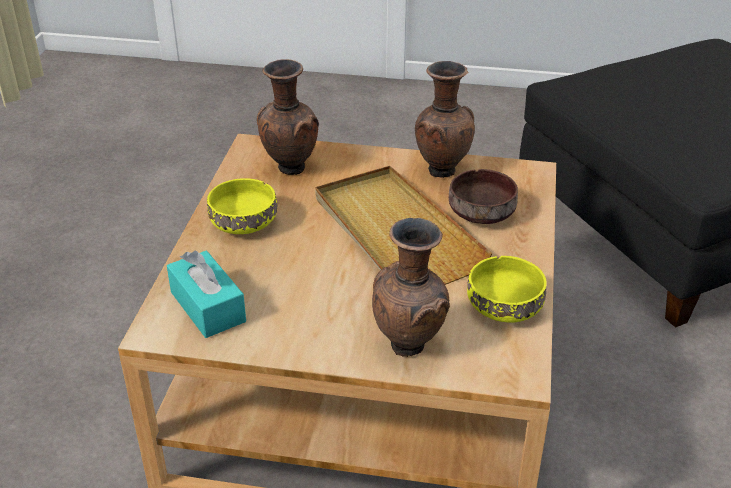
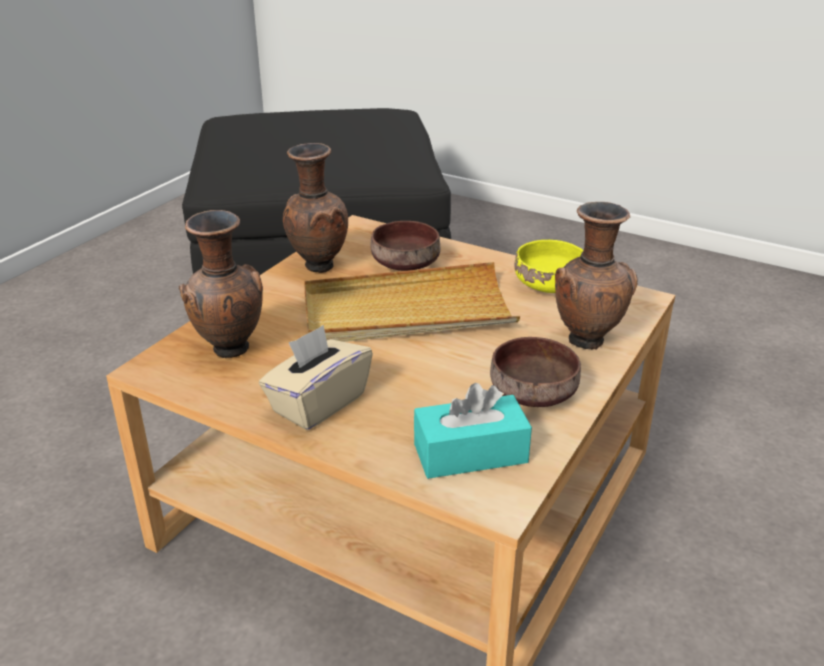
camera: 70 degrees left, 5 degrees down
(242, 223) = (318, 403): yellow bowl -> beige tissue box
(305, 326) = (534, 392): none -> brown bowl

